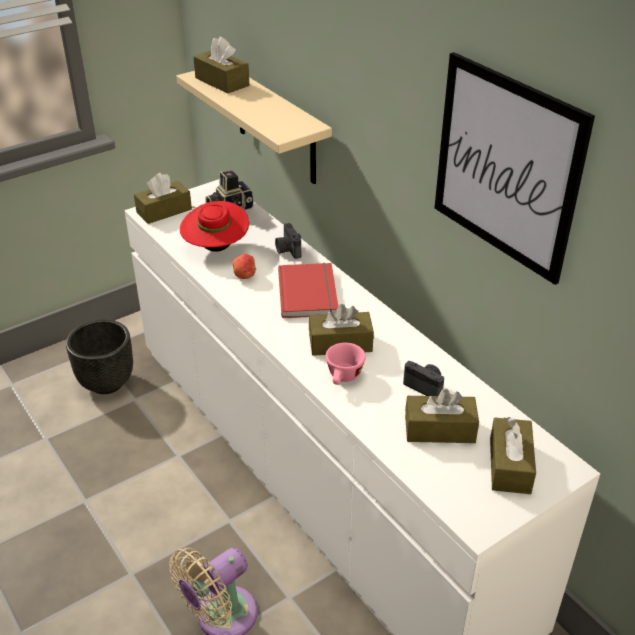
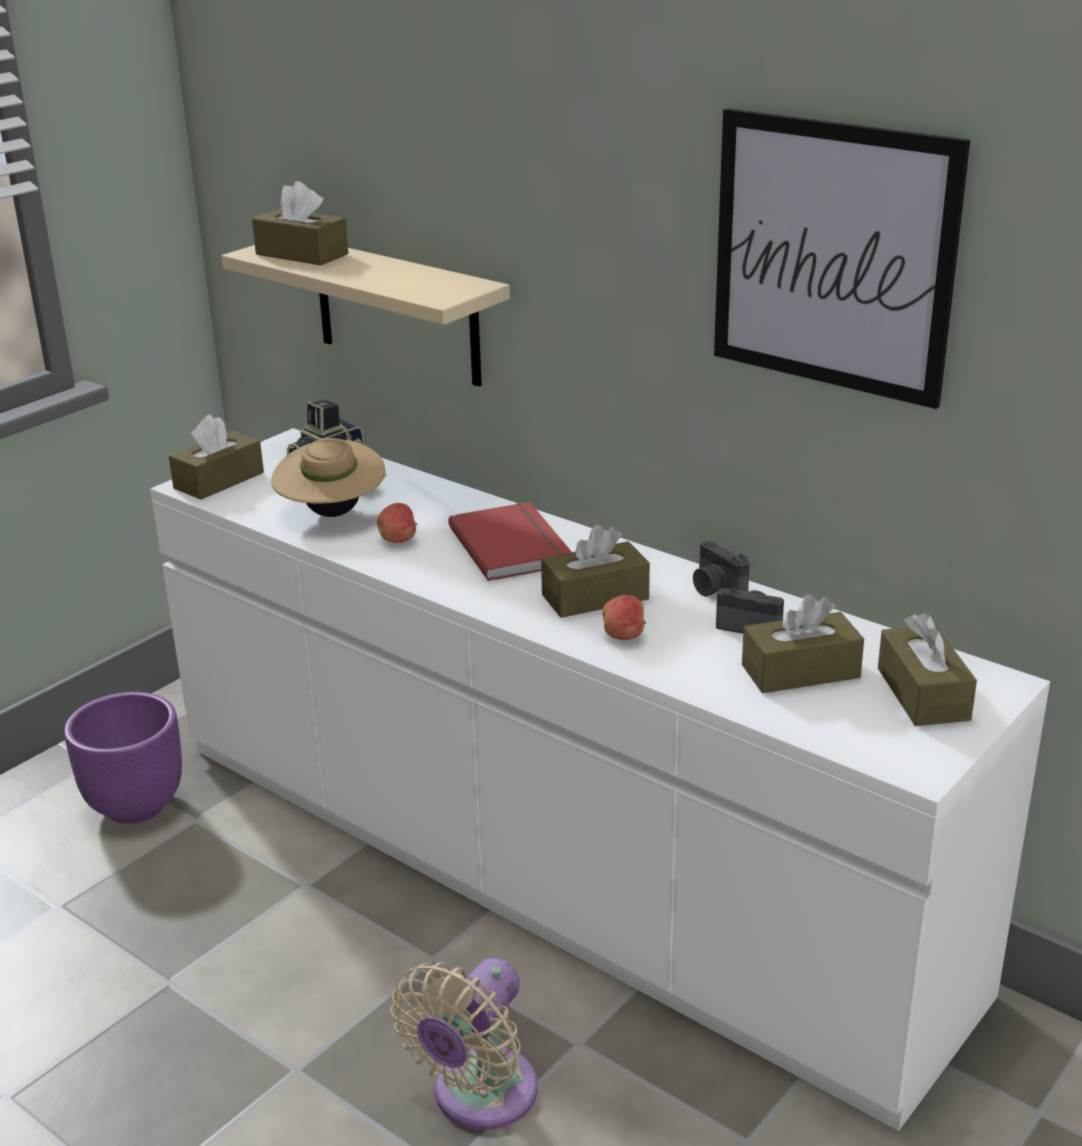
camera: 15 degrees left, 10 degrees down
(107, 382) = (136, 805): black planter -> purple planter
(216, 247) = (331, 513): red hat -> beige hat
(287, 250) = (448, 500): camera -> camera (716, 589)
(343, 378) = (624, 636): pink cup -> apple

